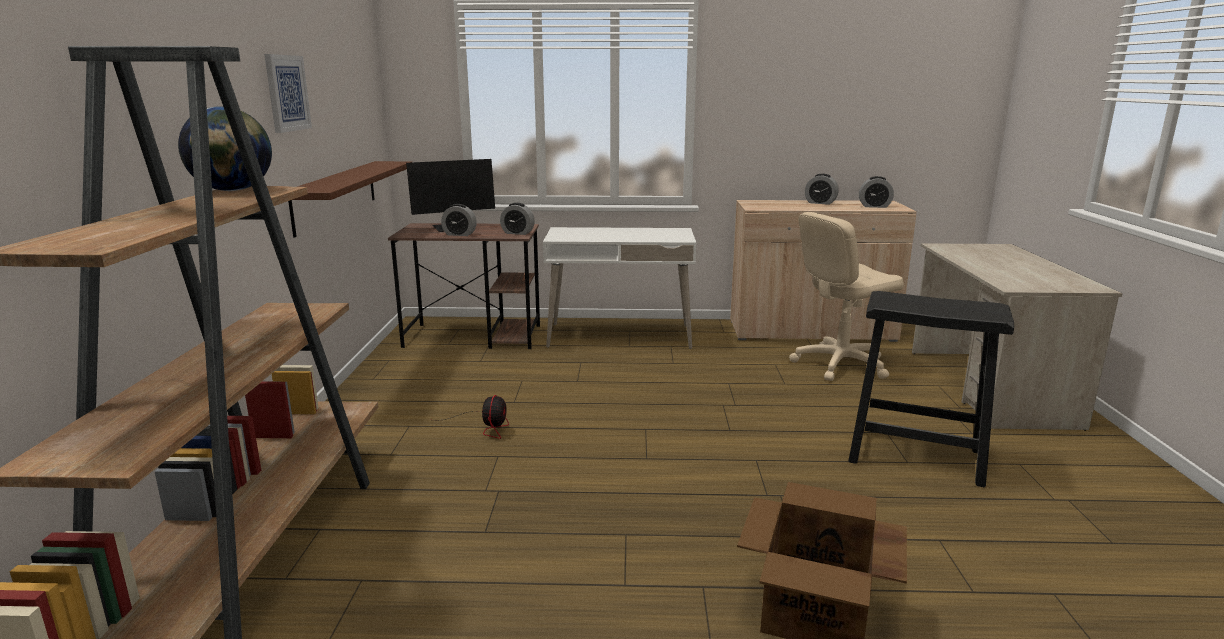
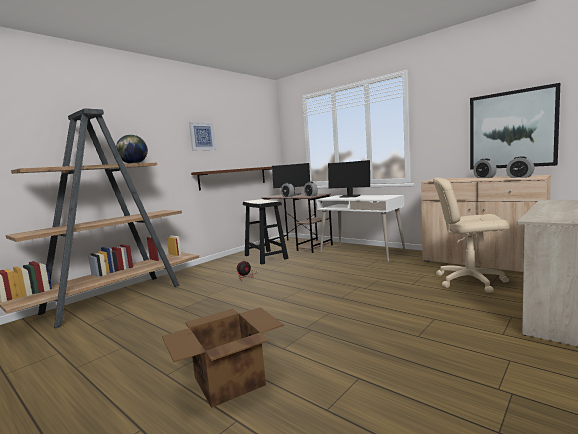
camera: 40 degrees right, 10 degrees down
(596, 232) = (350, 196): none -> monitor
(850, 131) = (511, 130): none -> picture
(914, 455) = (430, 334): black stool -> black stool (265, 257)

